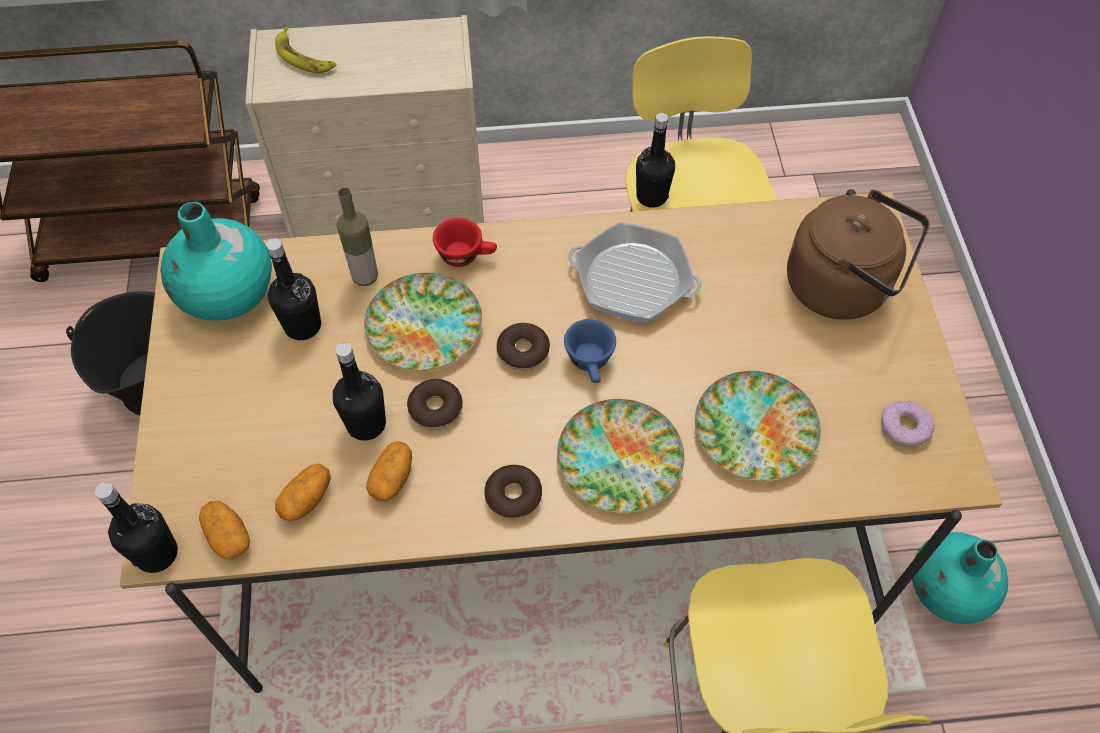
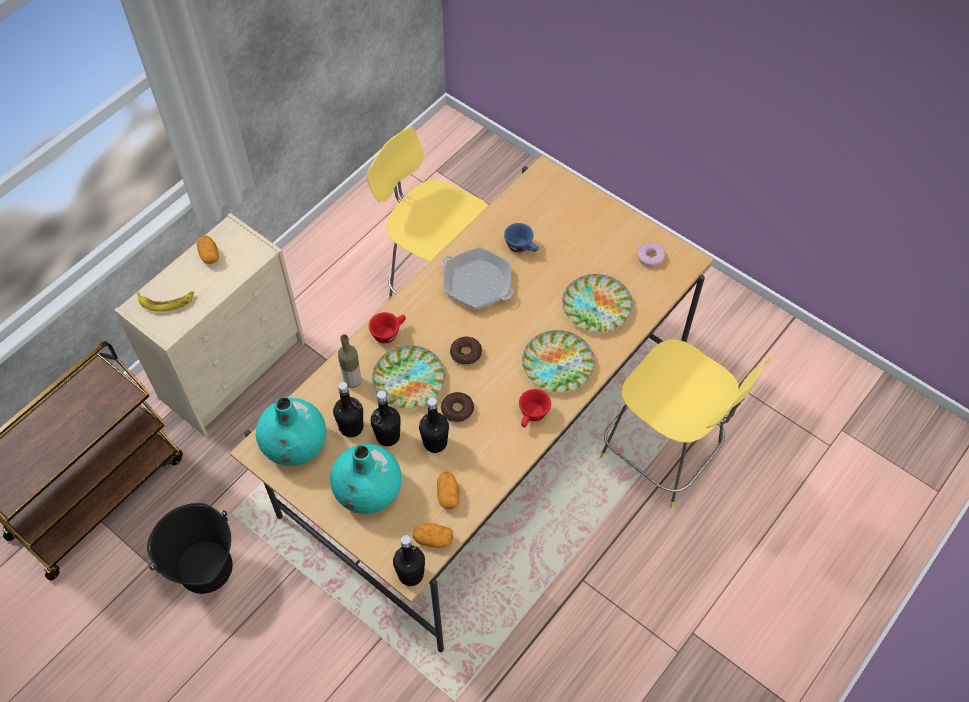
camera: 45 degrees left, 0 degrees up
(392, 478) = (474, 454): potato -> potato (209, 255)
(513, 496) = (532, 416): donut -> red cup
(591, 364) = (501, 335): blue cup -> blue cup (522, 247)
(633, 280) = (477, 283): frying pan -> frying pan turned 60 degrees clockwise
(651, 196) = (417, 240): black bottle -> black bottle (388, 436)
(843, 287) = (567, 215): brown kettle -> none
(948, 590) = (690, 328): turquoise vase -> turquoise vase (369, 490)

